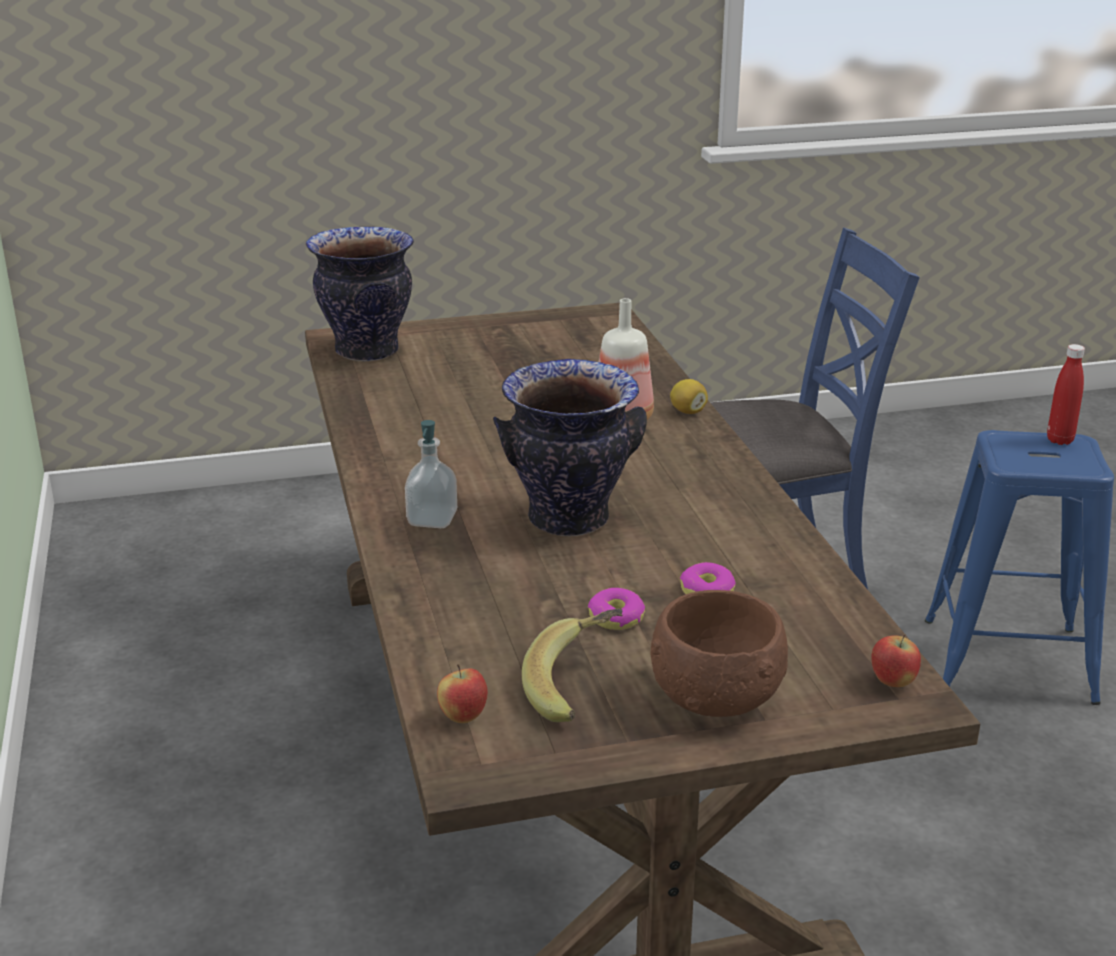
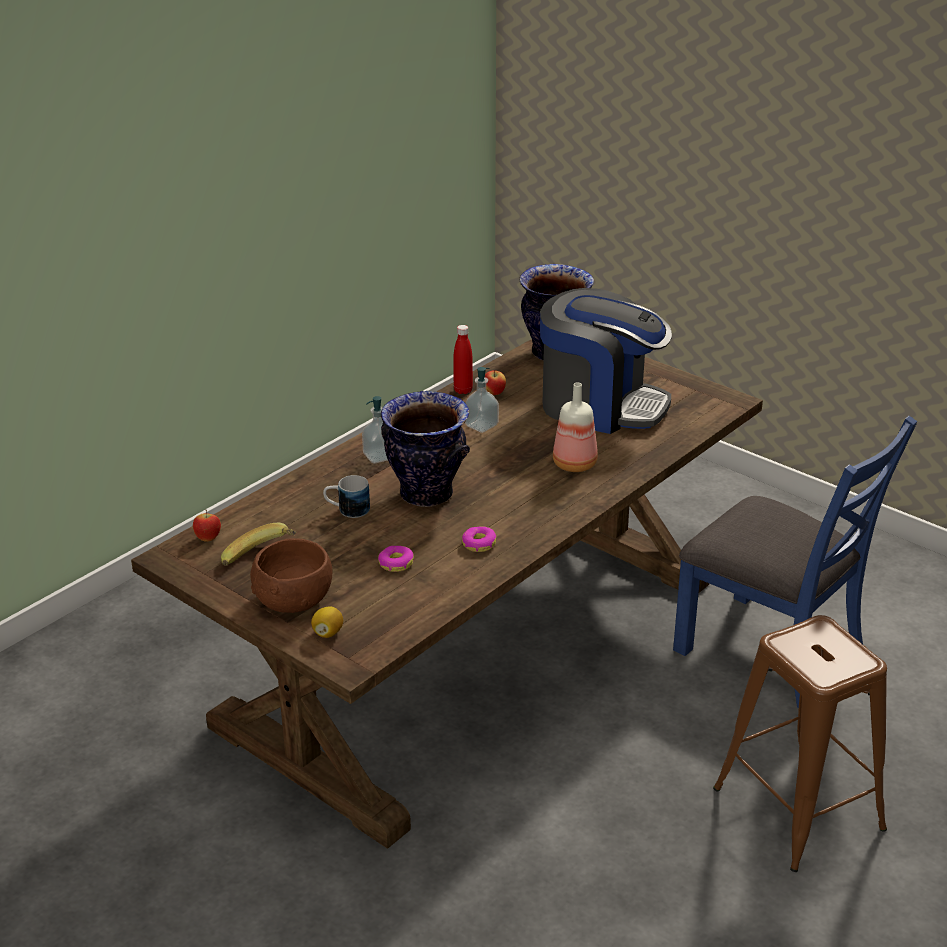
camera: 55 degrees right, 5 degrees up
(459, 438) = (481, 426): none -> soap dispenser
(519, 367) = (601, 406): none -> coffee machine
(534, 583) = (347, 510): none -> mug
(616, 617) = (338, 546): donut -> donut (478, 544)
(687, 411) = (616, 481): lemon -> lemon (328, 633)
(893, 682) = (361, 651): apple -> apple (494, 393)
(1006, 660) = (797, 807): blue stool -> brown stool
(1059, 440) = (855, 653): red bottle -> red bottle (463, 390)

